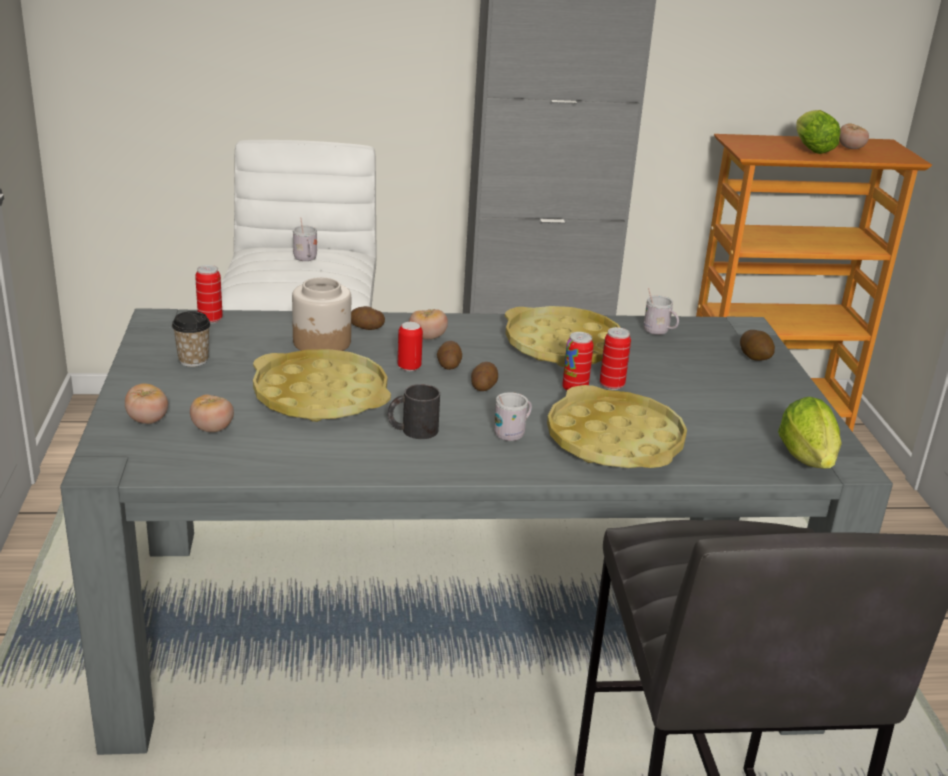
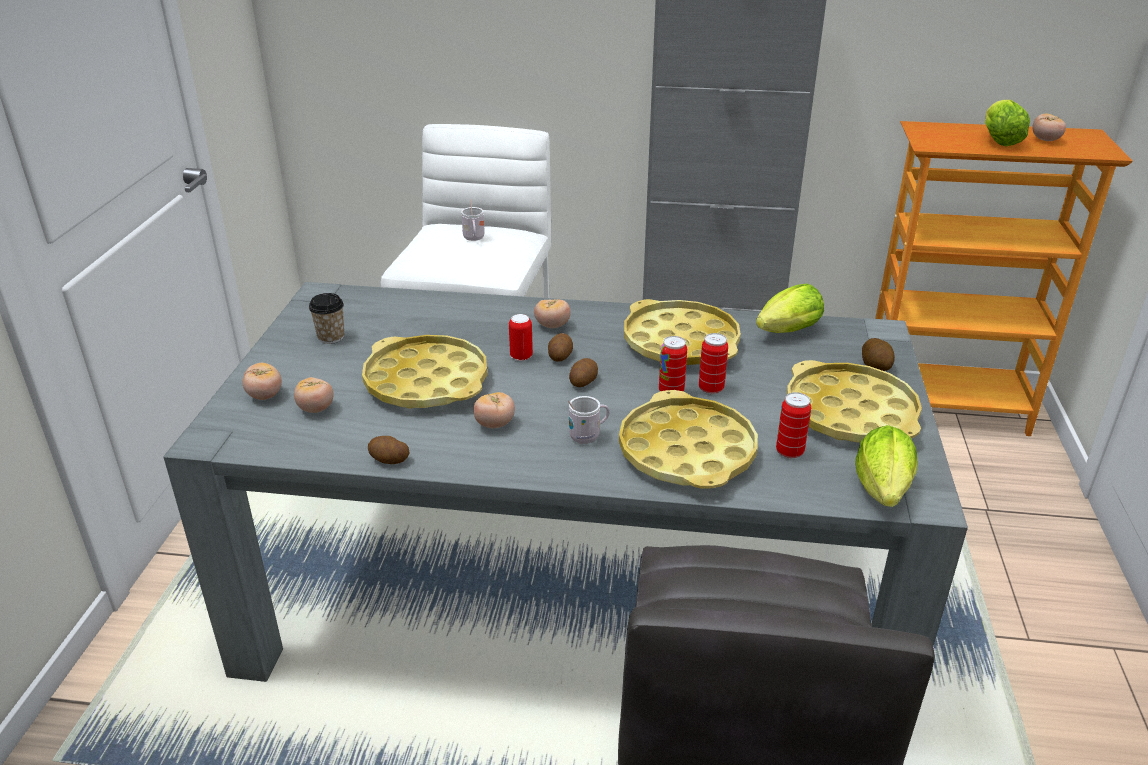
camera: 15 degrees right, 5 degrees up
(210, 319) = (364, 296): can -> can (789, 452)
(322, 343) = (452, 326): jar -> none
(366, 328) = (500, 312): potato -> potato (388, 460)
(412, 430) = (495, 424): black mug -> tomato
(659, 333) = (785, 333): white mug -> lettuce
(750, 398) = (850, 413): none -> yellow tray

